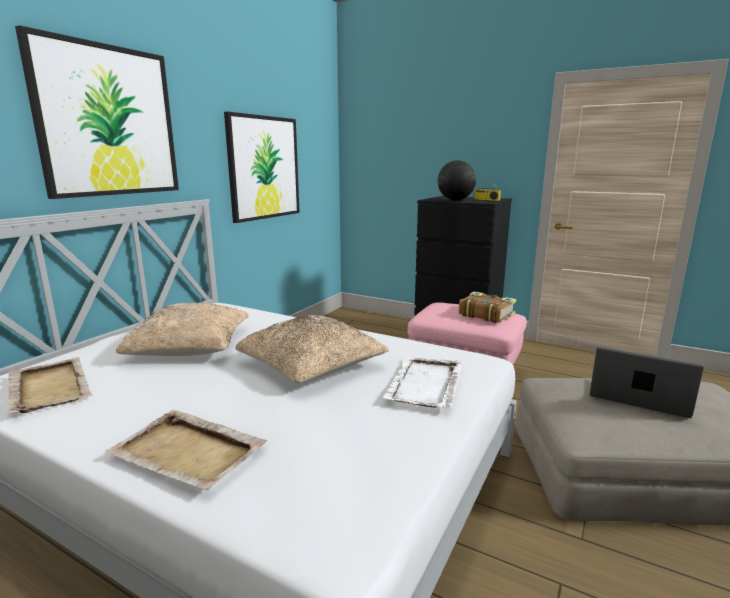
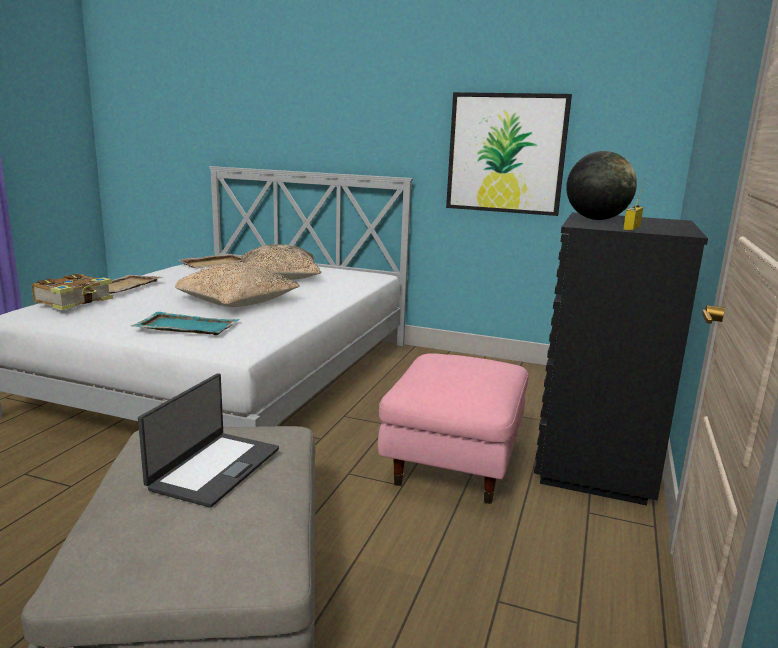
camera: 80 degrees right, 0 degrees up
(108, 121) = (336, 108): picture -> none
(425, 384) = (186, 327): white tray -> turquoise tray
(485, 314) = (457, 383): book -> book (75, 301)

